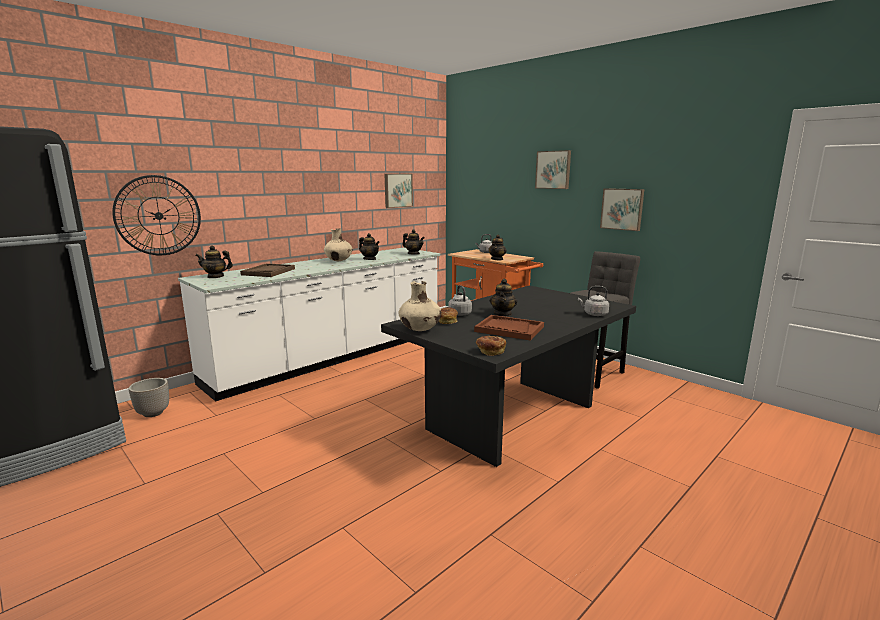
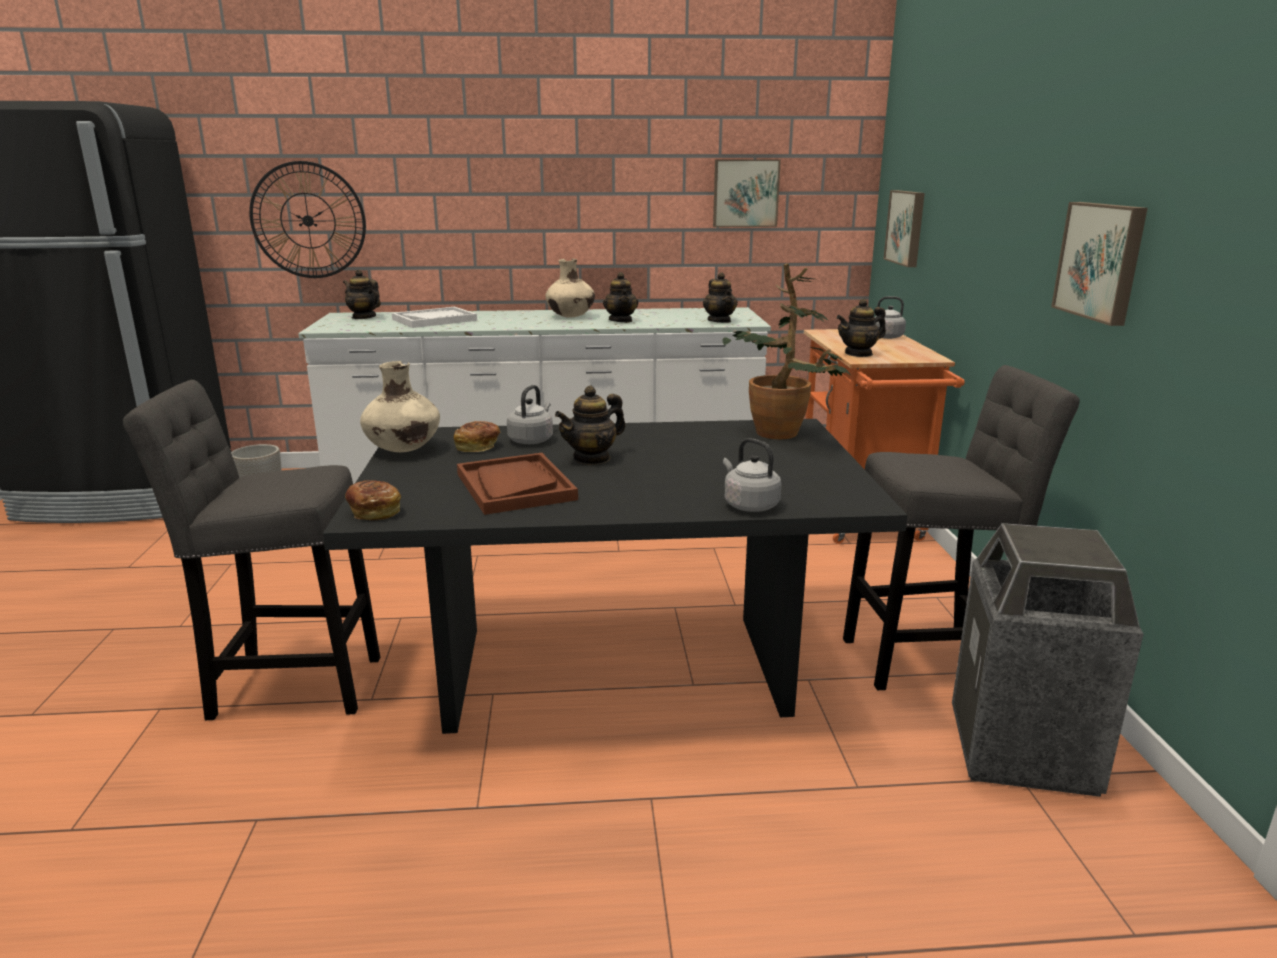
camera: 40 degrees right, 5 degrees up
(268, 272) = (434, 320): brown tray -> white tray
(390, 485) = (288, 685): none -> grey stool
(537, 293) = (782, 436): none -> potted plant
(553, 170) = (1009, 151): picture -> picture (907, 227)
(657, 389) = (1022, 750): none -> trash can

